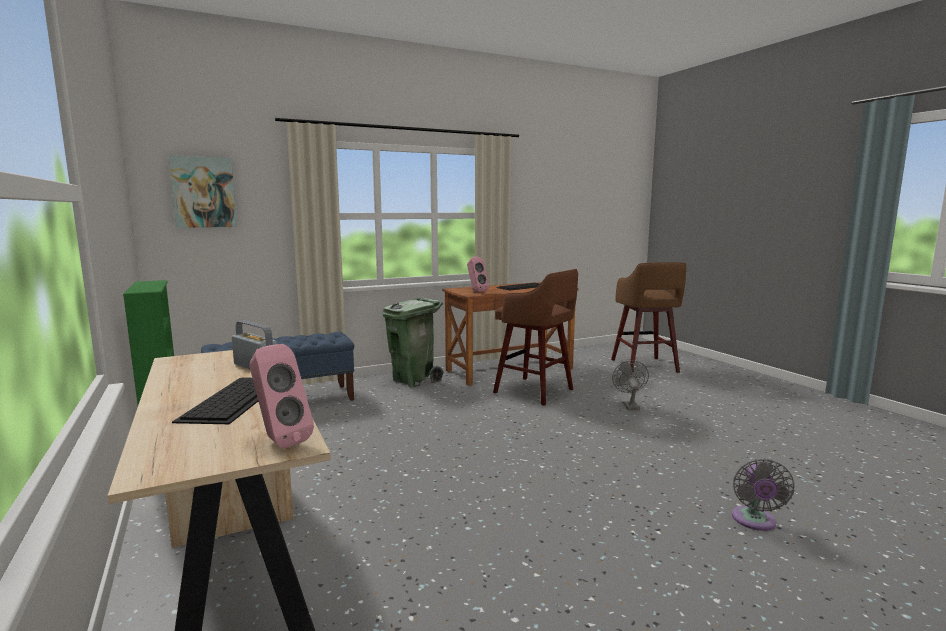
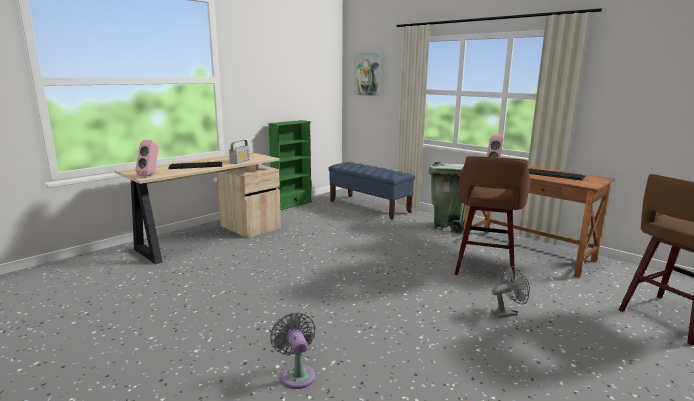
camera: 70 degrees right, 5 degrees up
(754, 522) = (297, 374): grey fan -> grey fan turned 75 degrees clockwise

